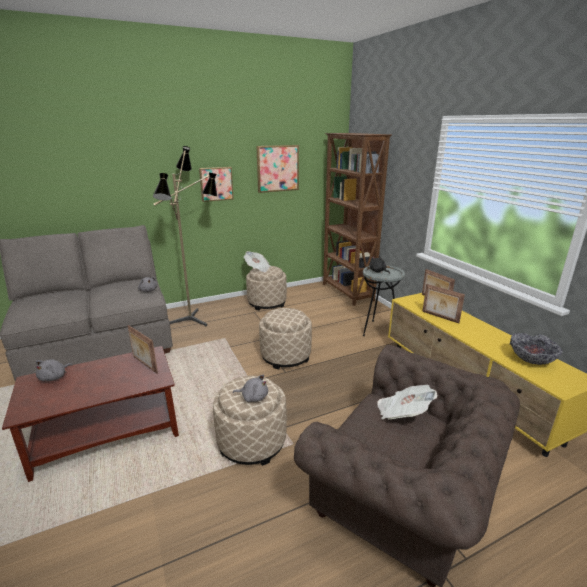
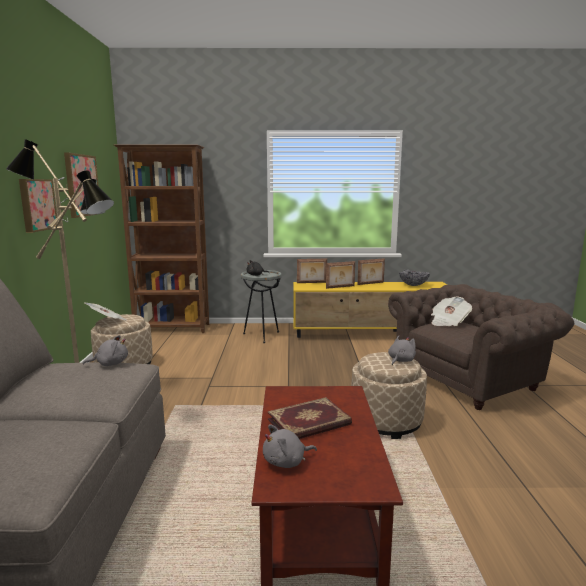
camera: 65 degrees left, 10 degrees down
(54, 377) = (286, 462): grey plush toy -> grey plush toy turned 105 degrees clockwise
(105, 374) = (309, 423): none -> book
(144, 365) = (306, 398): picture frame -> picture frame (371, 283)
(285, 356) = (259, 380): beige ottoman -> none

